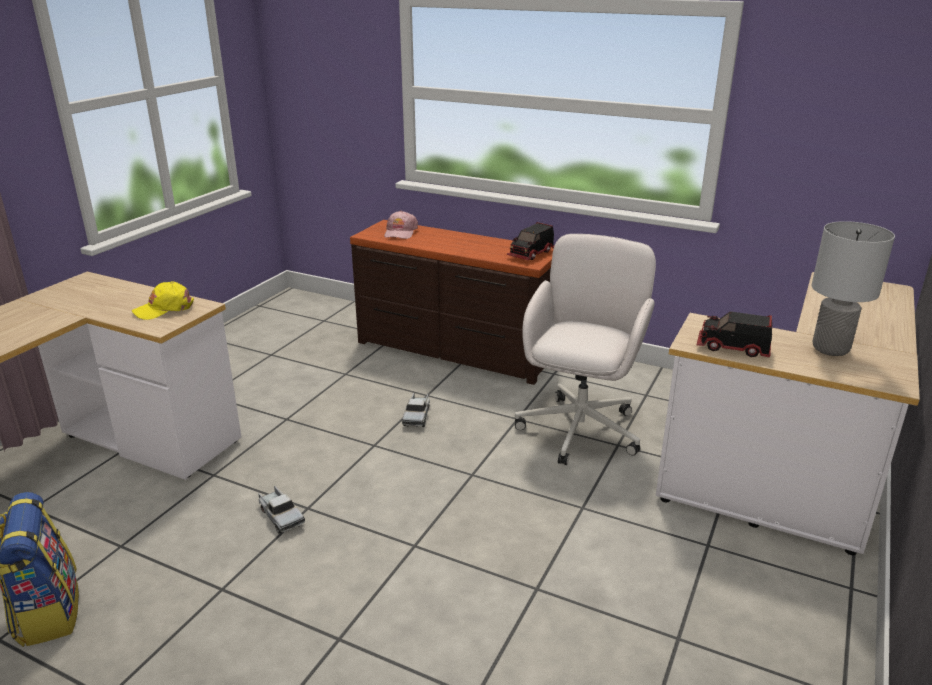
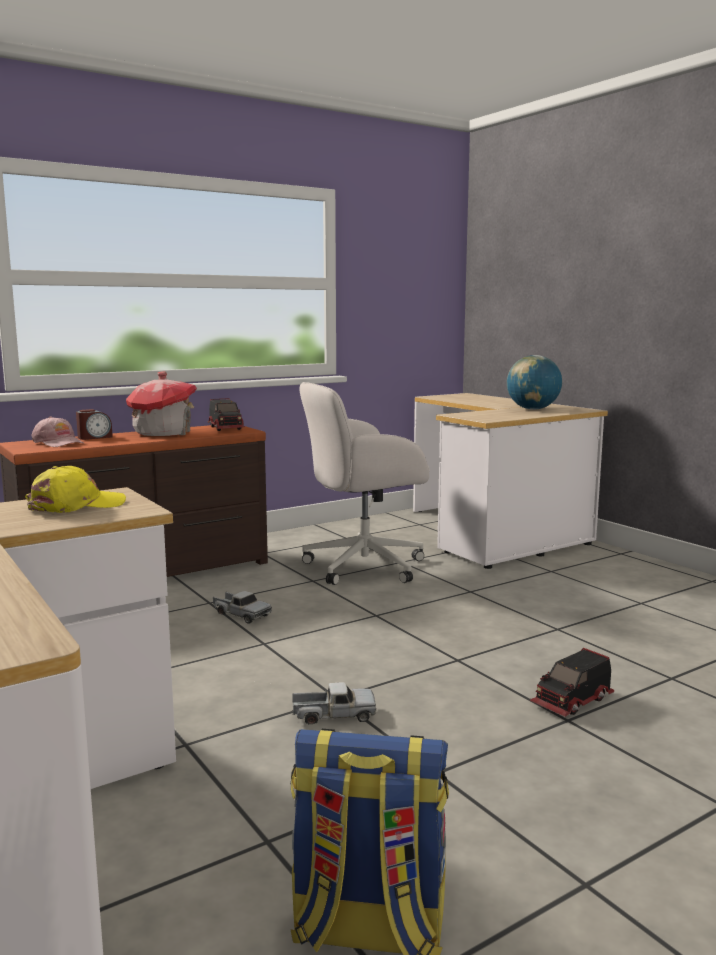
camera: 60 degrees left, 15 degrees down
(164, 309) = (76, 505): yellow cap -> yellow cap turned 120 degrees counterclockwise
(433, 233) = (94, 437): none -> alarm clock
(478, 244) = (163, 433): none -> toy house
(580, 430) = (364, 566): white office chair -> white office chair turned 75 degrees counterclockwise
(732, 348) = (505, 416): toy truck -> toy truck (573, 701)
(829, 351) = (532, 409): grey table lamp -> globe

